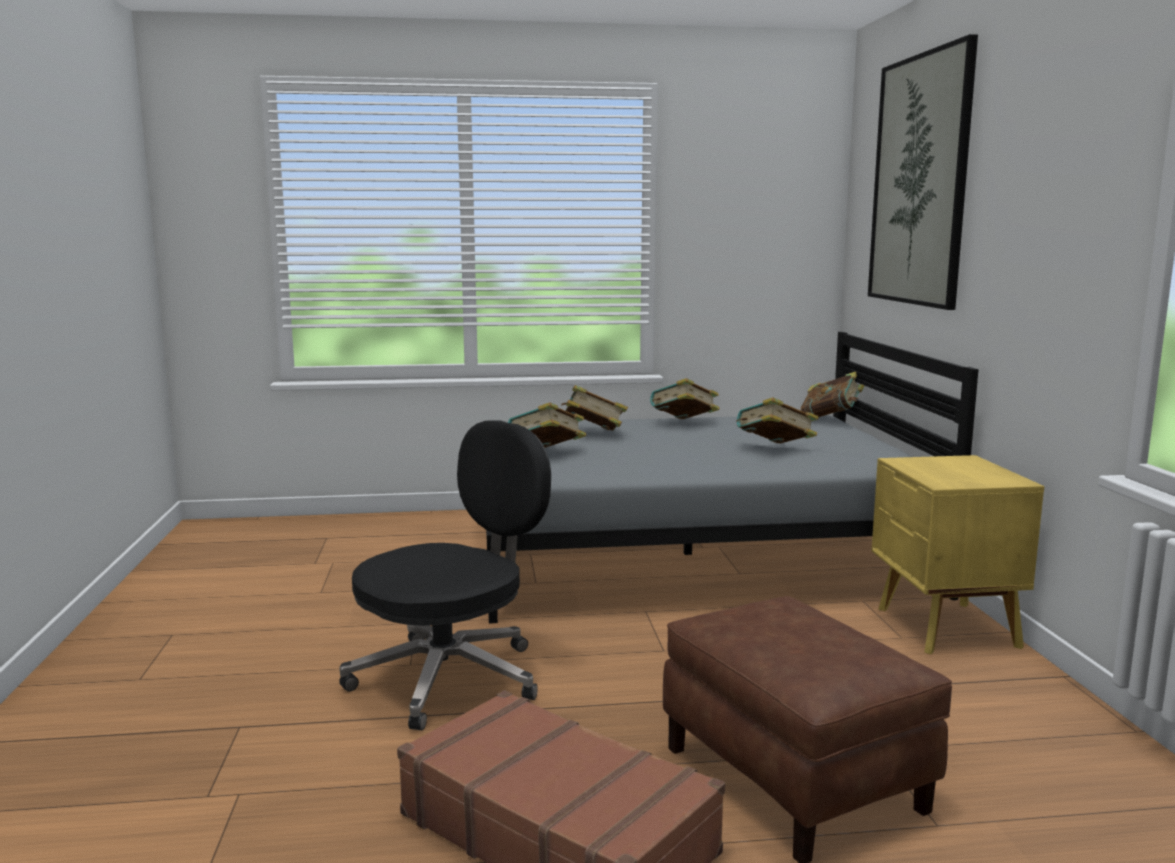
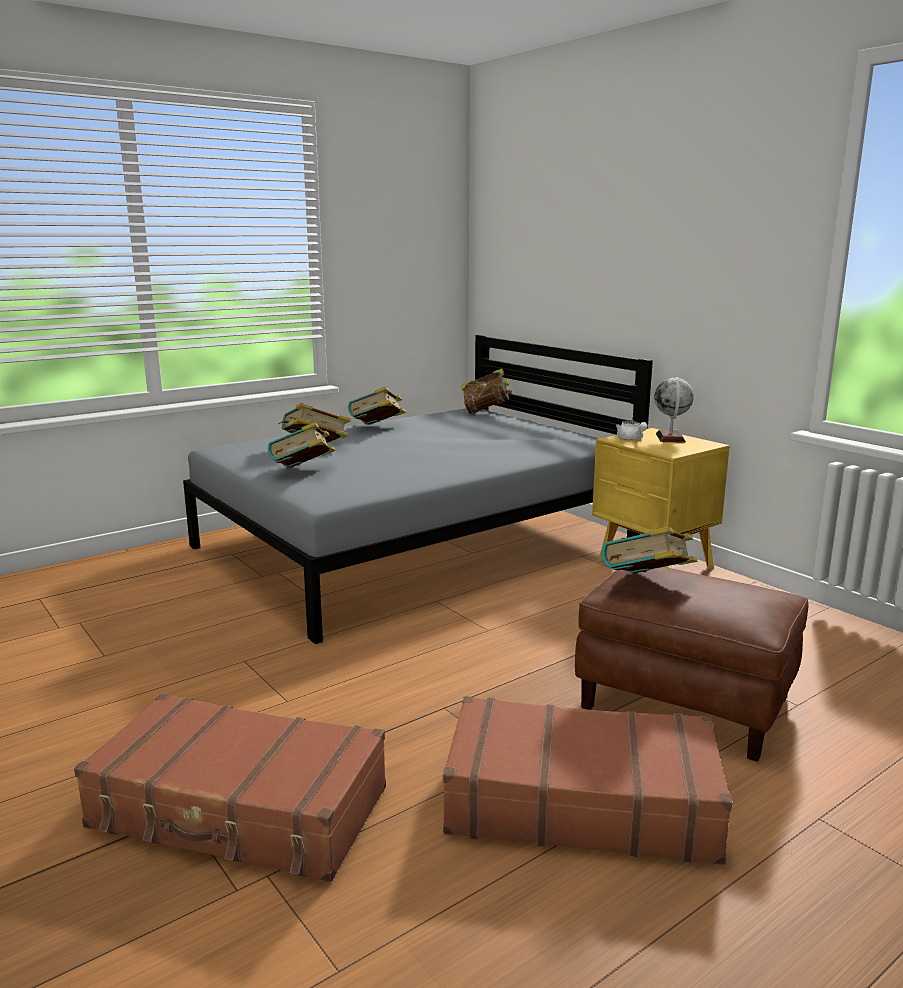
camera: 30 degrees left, 5 degrees up
(277, 738) = (239, 809): none -> brown suitcase
(451, 677) = (340, 702): black office chair -> none
(774, 449) = (488, 441): book -> book (647, 585)
(920, 181) = (566, 205): picture -> none
(921, 463) = (631, 439): none -> white teapot
(975, 468) = (670, 438): none -> globe

